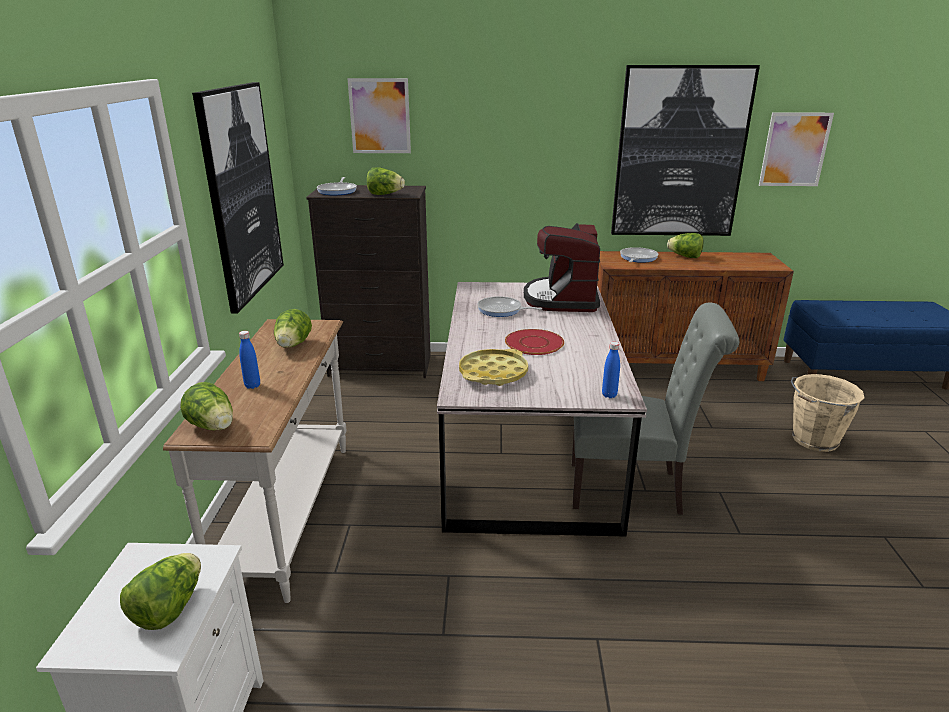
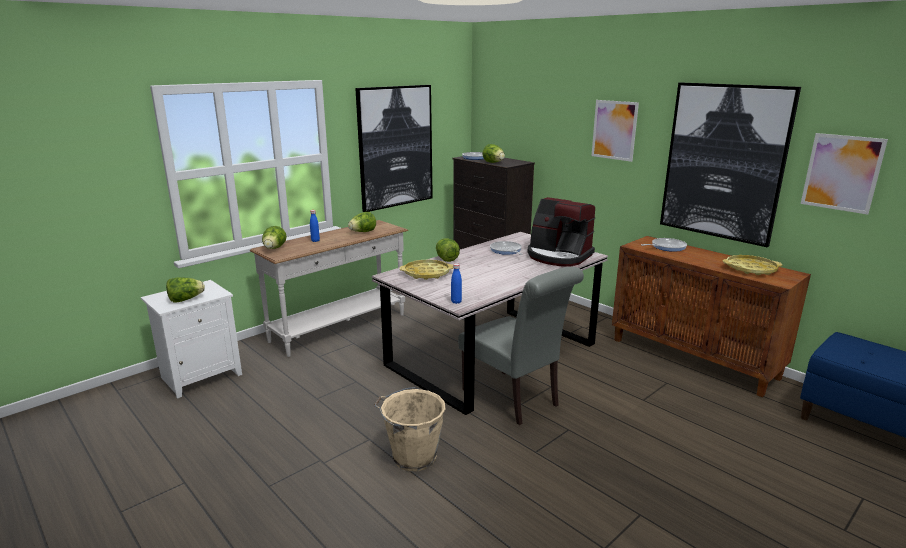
camera: 45 degrees right, 5 degrees down
(380, 116) = (517, 111): picture -> picture (614, 130)
(534, 343) = (481, 269): red plate -> none
(562, 299) = (558, 256): coffee machine -> coffee machine turned 105 degrees counterclockwise
(685, 256) = (711, 256): lettuce -> lettuce (446, 259)
(734, 260) = (750, 269): none -> yellow tray
(813, 440) = (716, 445): beige bucket -> beige bucket (412, 457)

